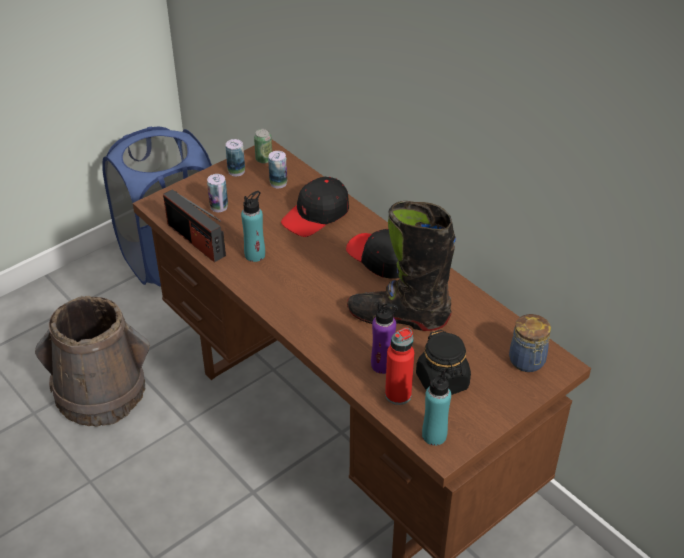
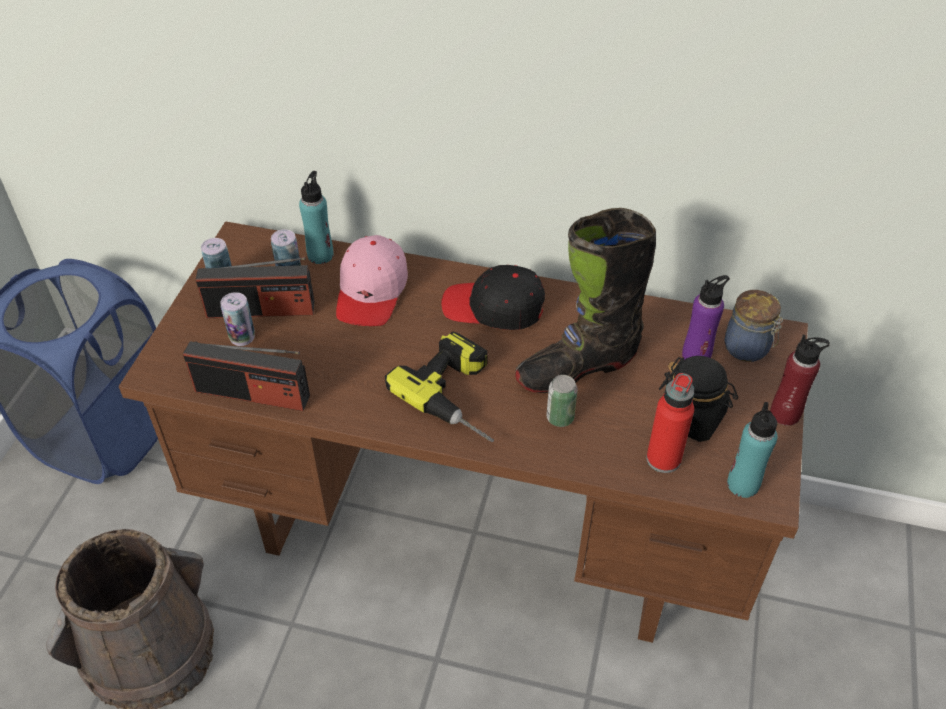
camera: 35 degrees left, 5 degrees up
(243, 196) = (261, 309): none -> radio
(255, 255) = (345, 376): turquoise bottle -> turquoise bottle (320, 255)
(264, 159) = (243, 251): can -> can (560, 418)
(311, 298) = (462, 395): none -> power drill
(316, 215) = (372, 291): black cap -> pink cap
(382, 365) = (614, 433): purple bottle -> purple bottle (696, 356)
(509, 412) = (785, 414): none -> red bottle

